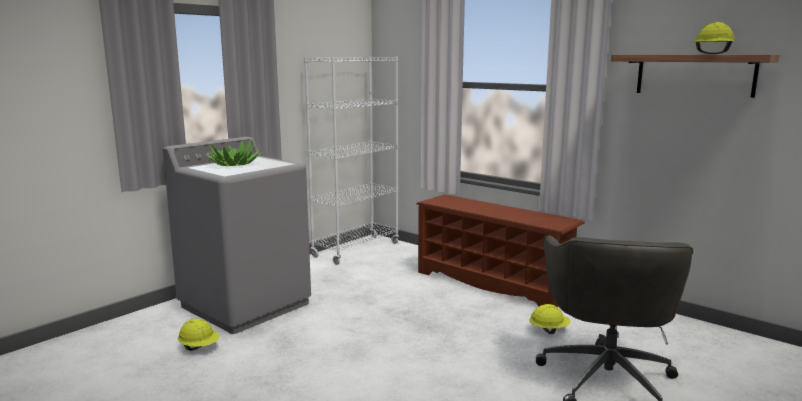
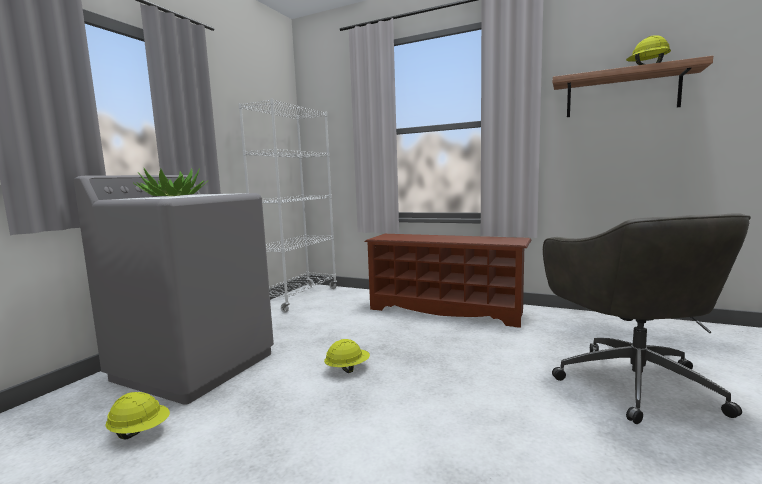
camera: 15 degrees left, 5 degrees down
(549, 330) = (532, 343): yellow hard hat -> yellow hard hat (347, 369)

